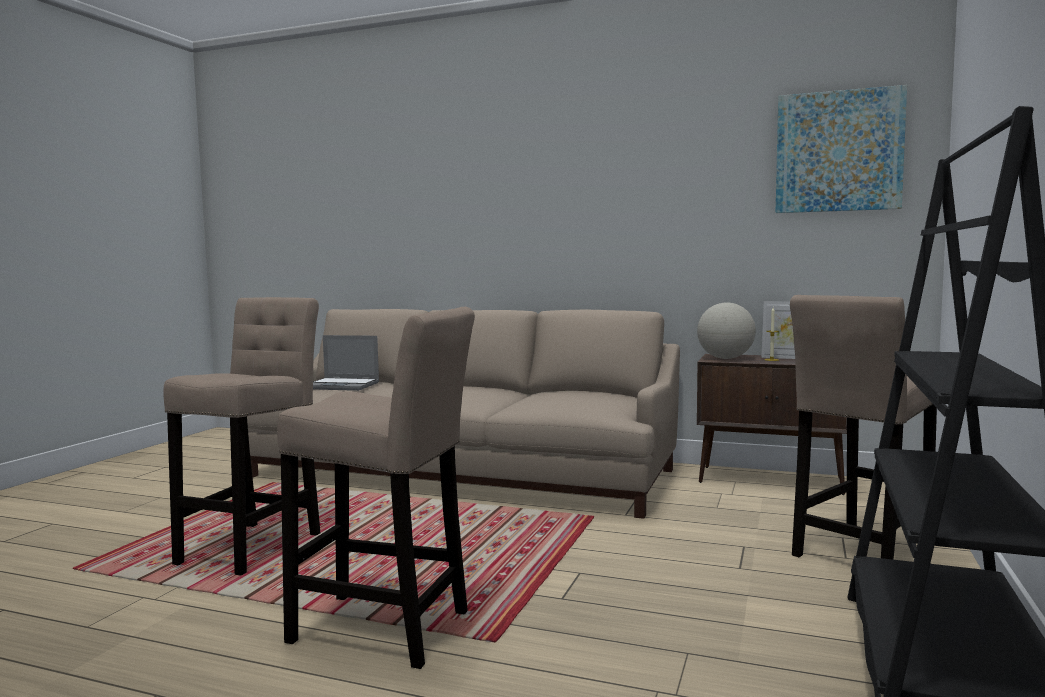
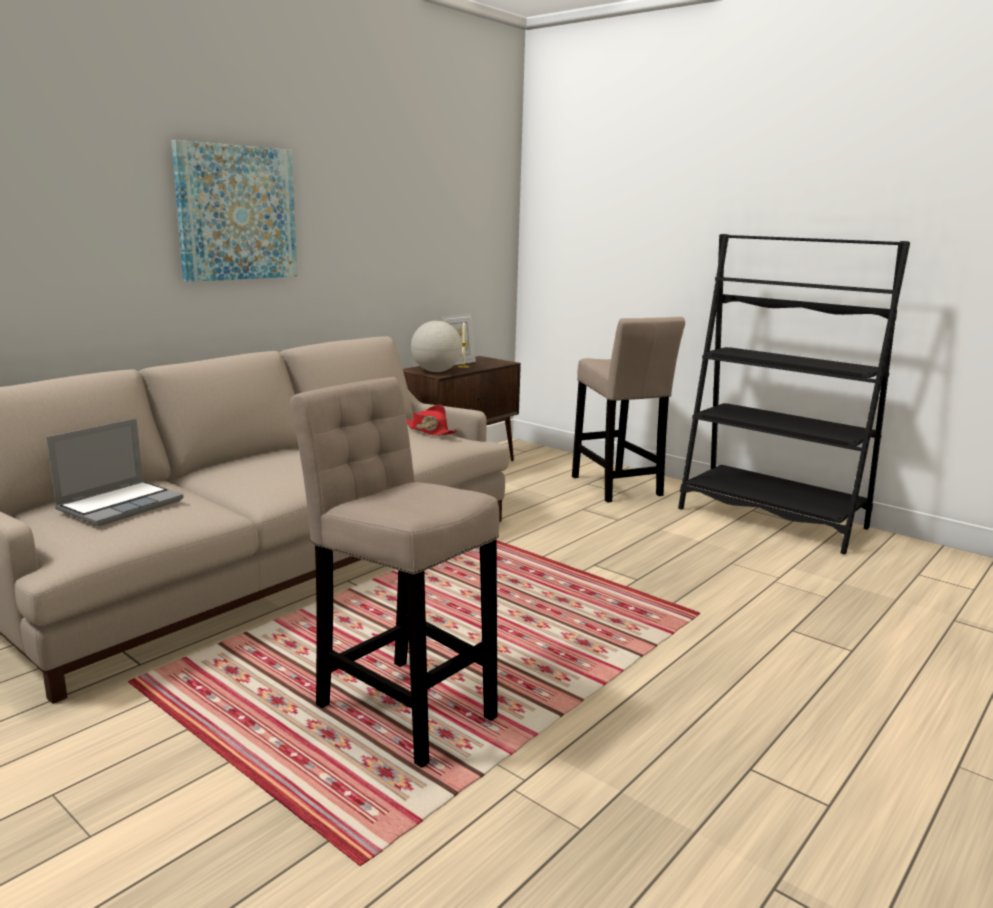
camera: 70 degrees left, 10 degrees up
(388, 630) = (664, 650): beige stool -> none
(608, 401) = (429, 431): none -> red hat
(838, 152) = (470, 184): picture -> picture (236, 213)

